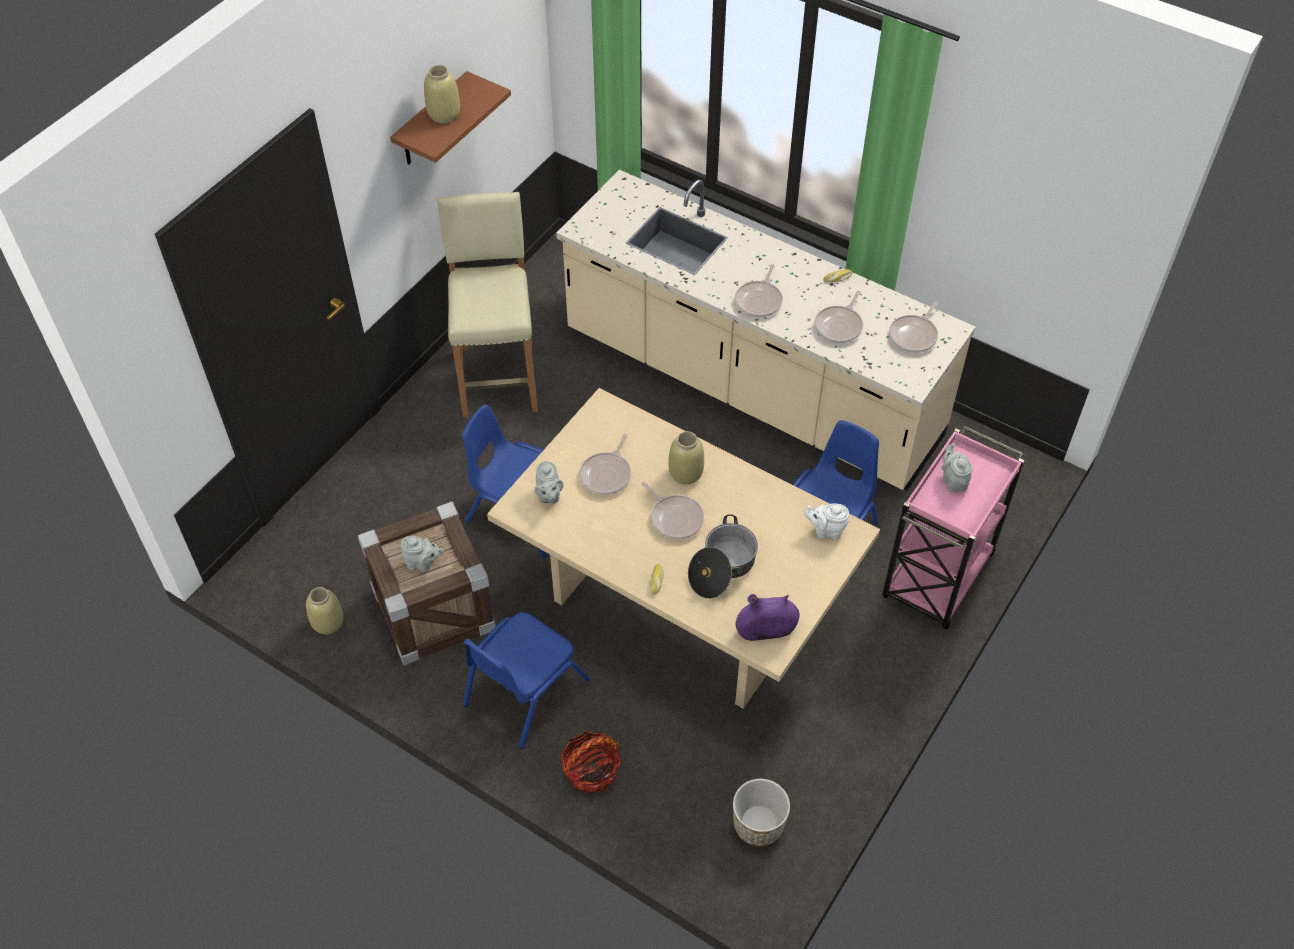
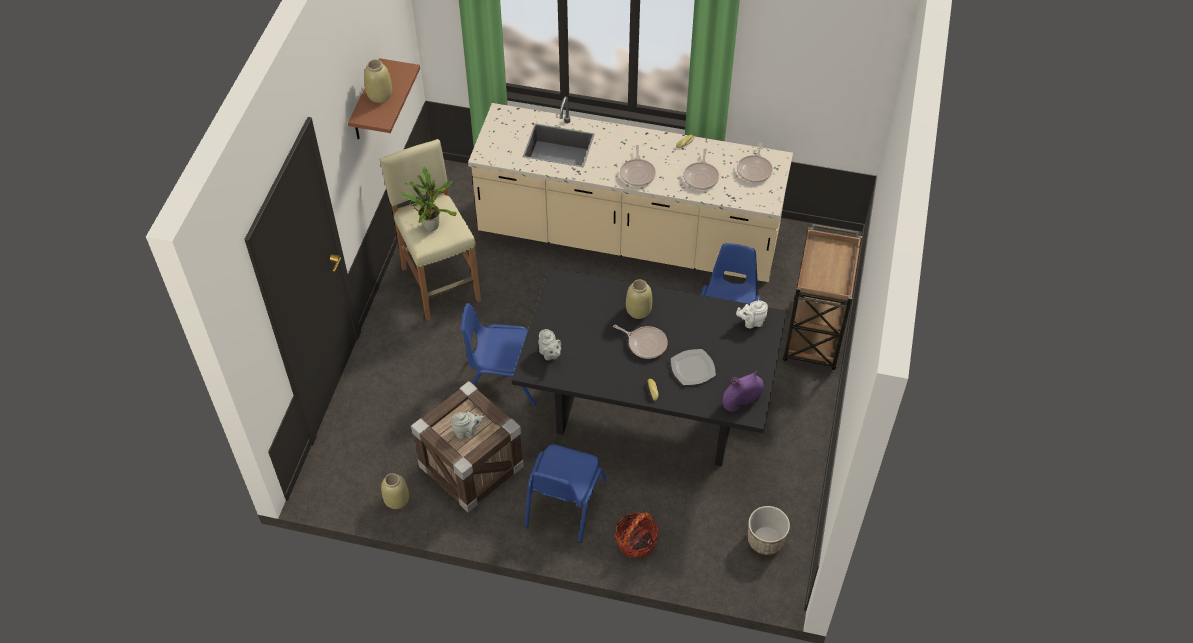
camera: 20 degrees left, 0 degrees up
(485, 297) = (431, 224): none -> potted plant
(607, 474) = (584, 327): frying pan -> none
(681, 608) = (649, 411): beige dining table -> black dining table
(722, 568) = (693, 368): cooking pot -> plate
(937, 578) = (814, 337): pink cart -> brown cart
(953, 481) = (820, 263): grey teapot -> none

